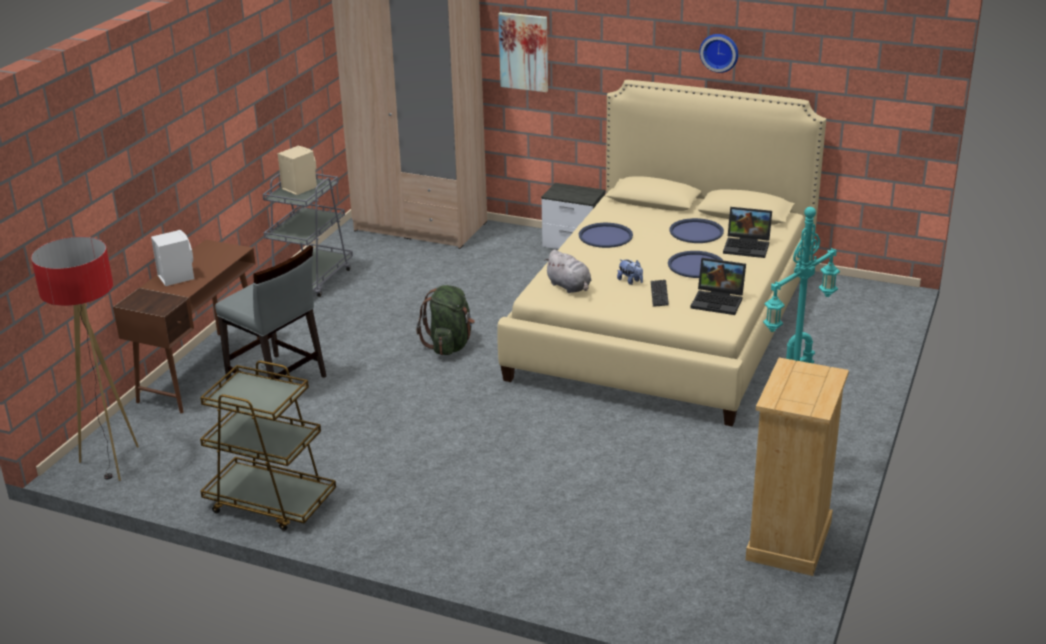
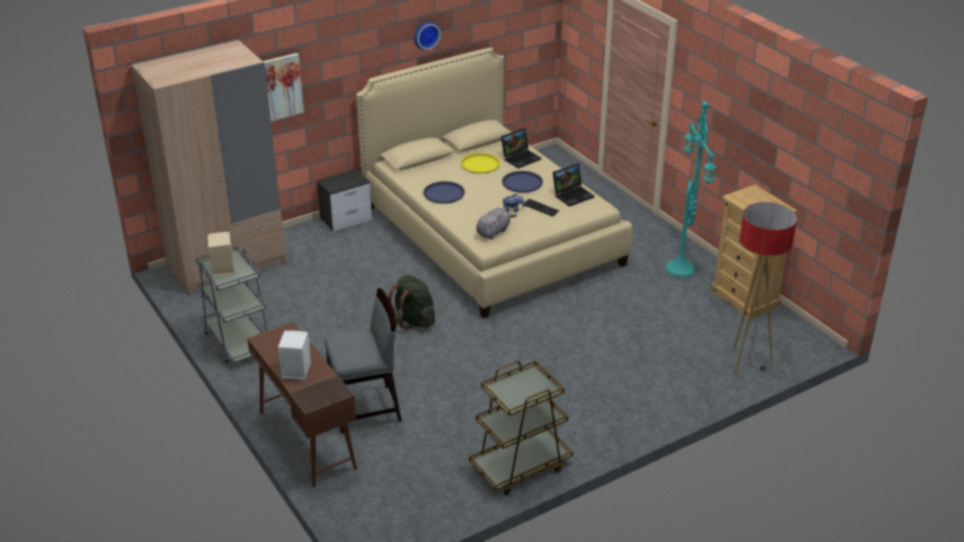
camera: 55 degrees left, 5 degrees up
(112, 463) = (388, 525): floor lamp -> floor lamp (747, 363)
(570, 287) = (494, 232): grey plush toy -> grey plush toy turned 45 degrees counterclockwise
(696, 232) = (480, 164): blue tray -> yellow tray

